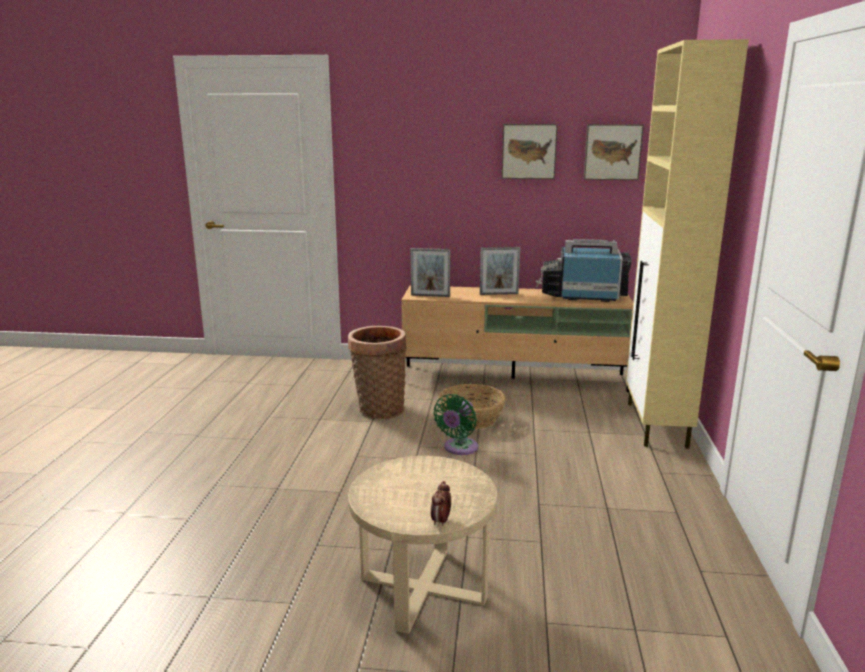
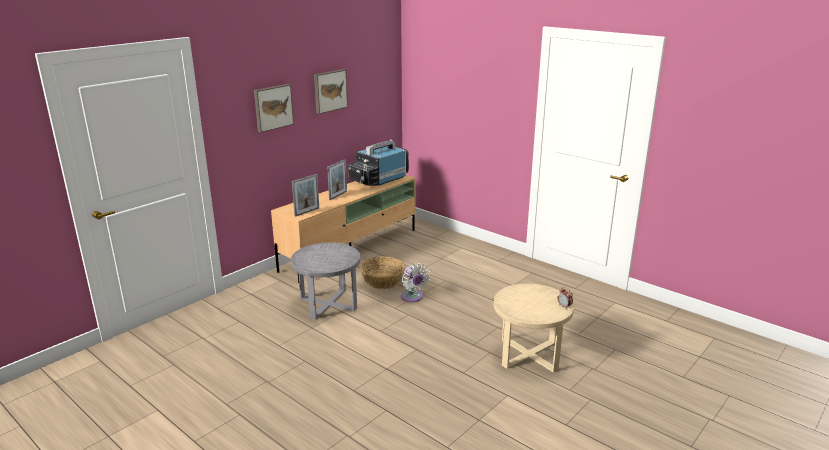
camera: 55 degrees left, 5 degrees up
(378, 409) = (328, 303): basket -> grey side table
(459, 448) = (413, 298): green fan -> white fan
(612, 152) = (371, 82): picture -> picture (272, 107)
(656, 425) = (456, 241): beige cabinet -> none

